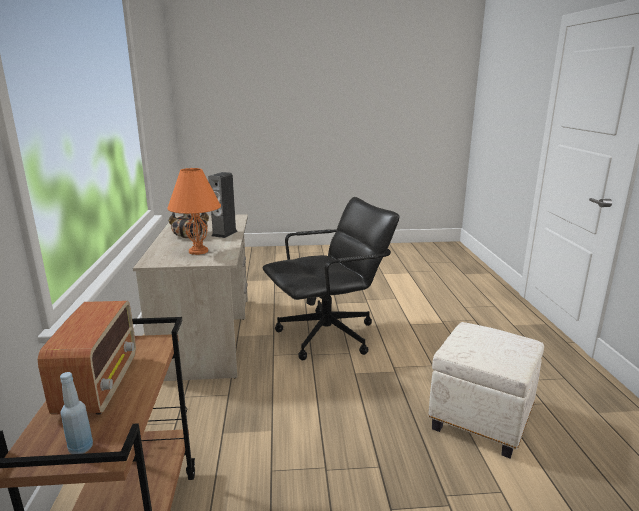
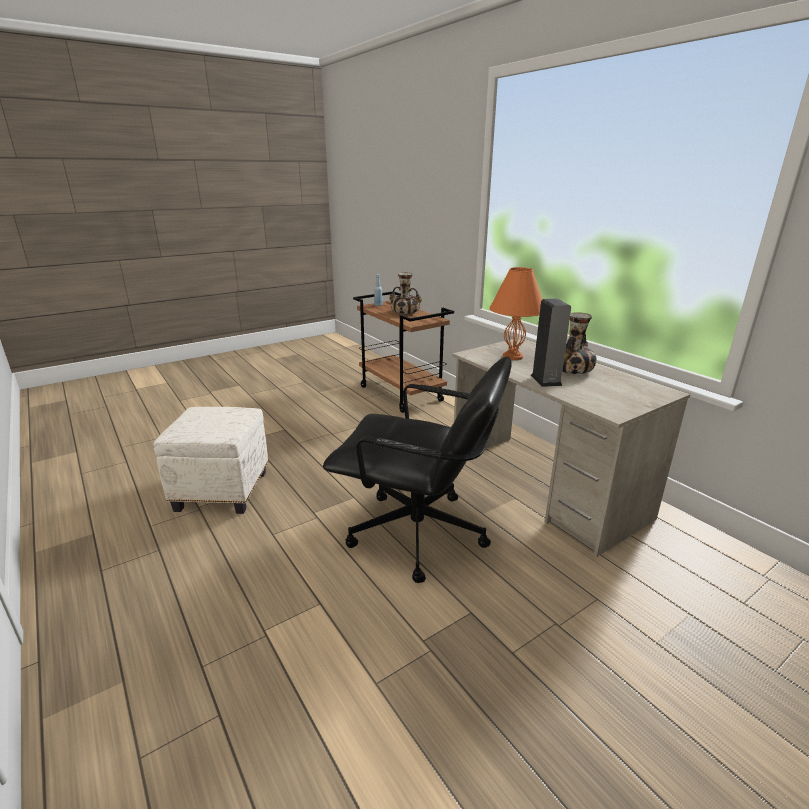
camera: 150 degrees right, 5 degrees up
(100, 384) = (405, 312): radio -> vase
(328, 336) = (419, 534): black office chair -> black office chair turned 105 degrees counterclockwise

